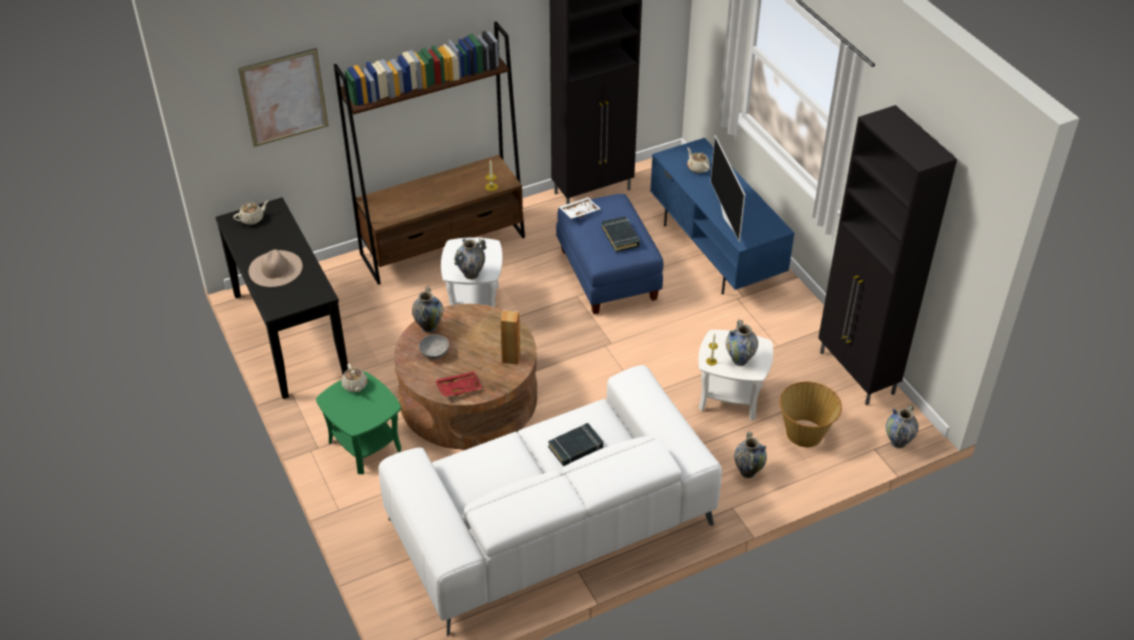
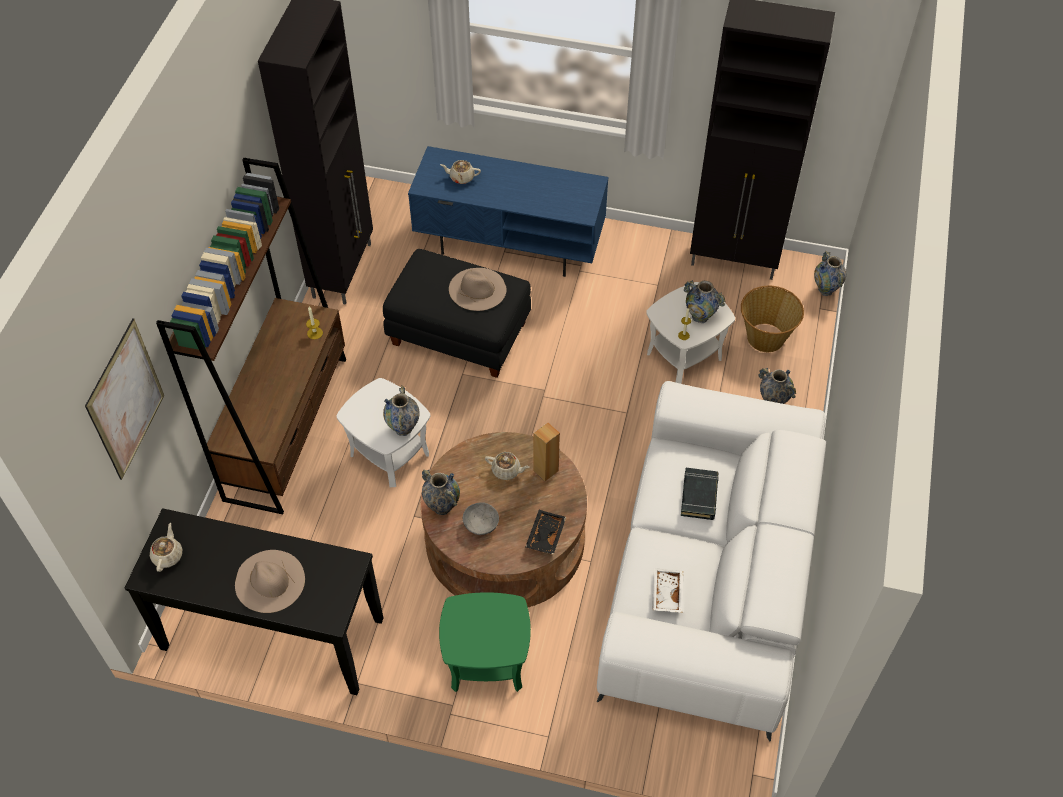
camera: 50 degrees left, 10 degrees up
(355, 385) = (460, 617): beige teapot -> beige teapot (506, 470)
(458, 388) = (544, 535): red tray -> black tray
(579, 211) = (412, 294): white tray -> white tray (666, 593)
(609, 274) = (460, 333): blue ottoman -> black ottoman
(620, 237) = (477, 289): black book -> beige hat
(728, 217) = (544, 202): television -> none

